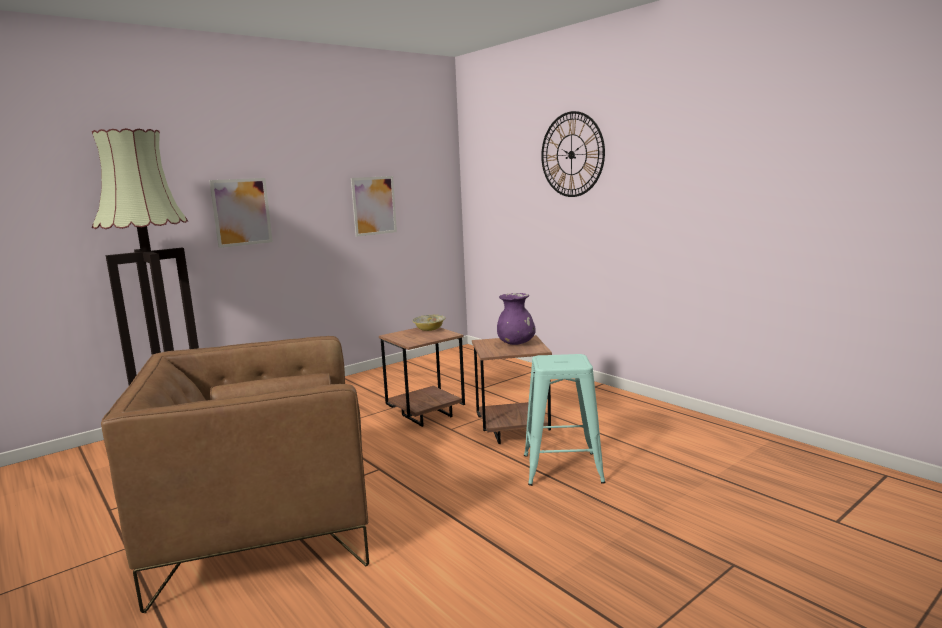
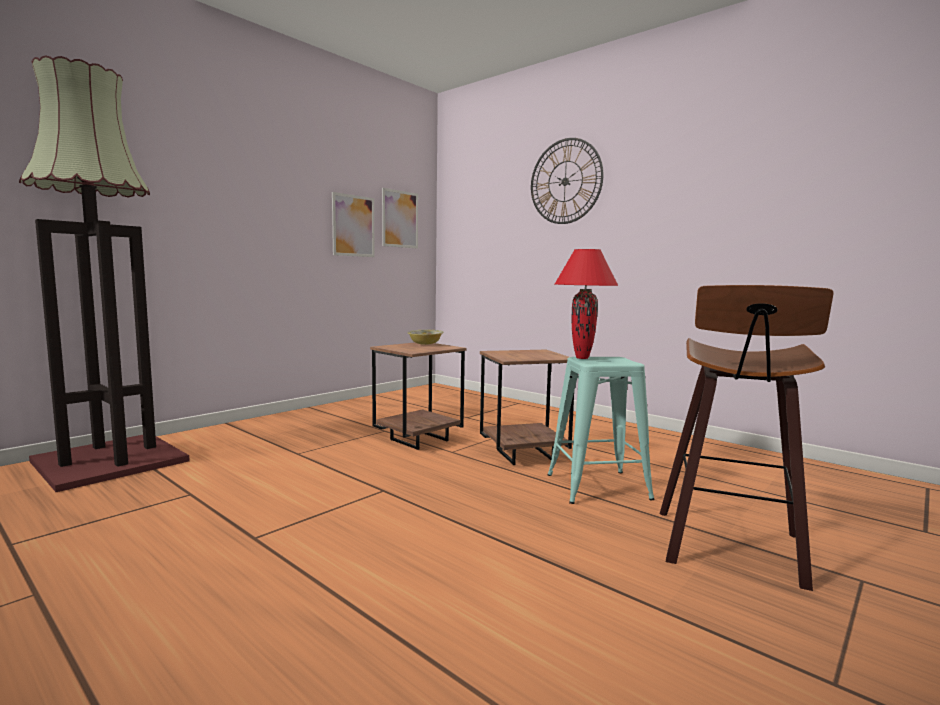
camera: 10 degrees left, 5 degrees down
(241, 212) = (211, 207): picture -> picture (400, 219)
(263, 530) = (247, 562): brown armchair -> none
(516, 343) = (532, 353): purple vase -> none
(543, 357) = (581, 358): none -> red table lamp
(641, 533) = (731, 549): none -> stool

